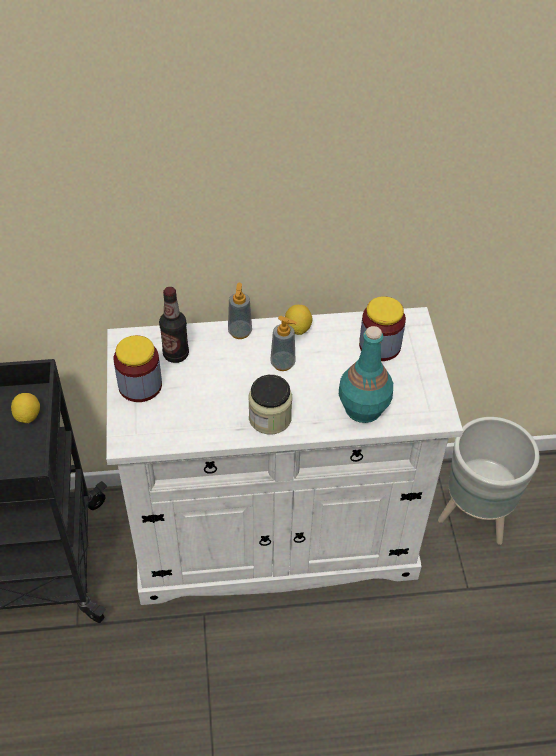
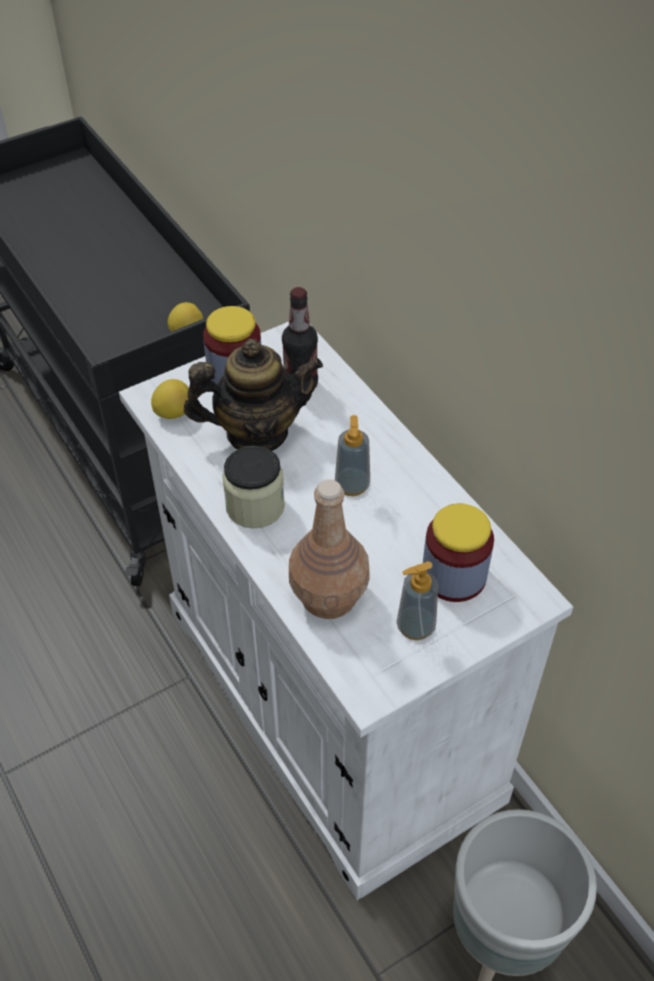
camera: 65 degrees right, 0 degrees up
(205, 394) = (256, 433): none -> teapot
(240, 332) = (376, 425): soap dispenser -> soap dispenser (415, 626)
(298, 329) = (421, 478): lemon -> lemon (174, 412)
(362, 408) = (328, 595): turquoise bottle -> brown bottle

